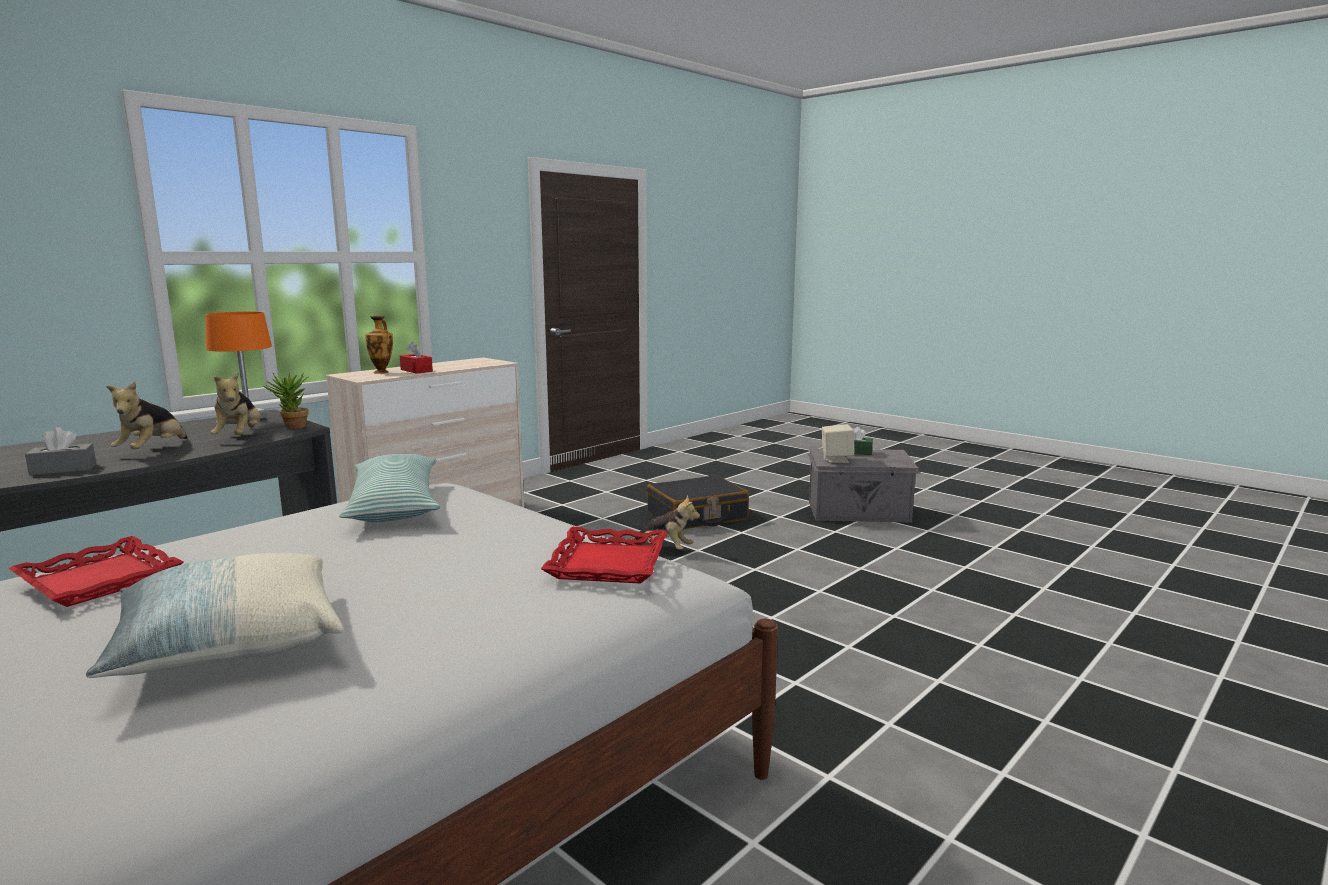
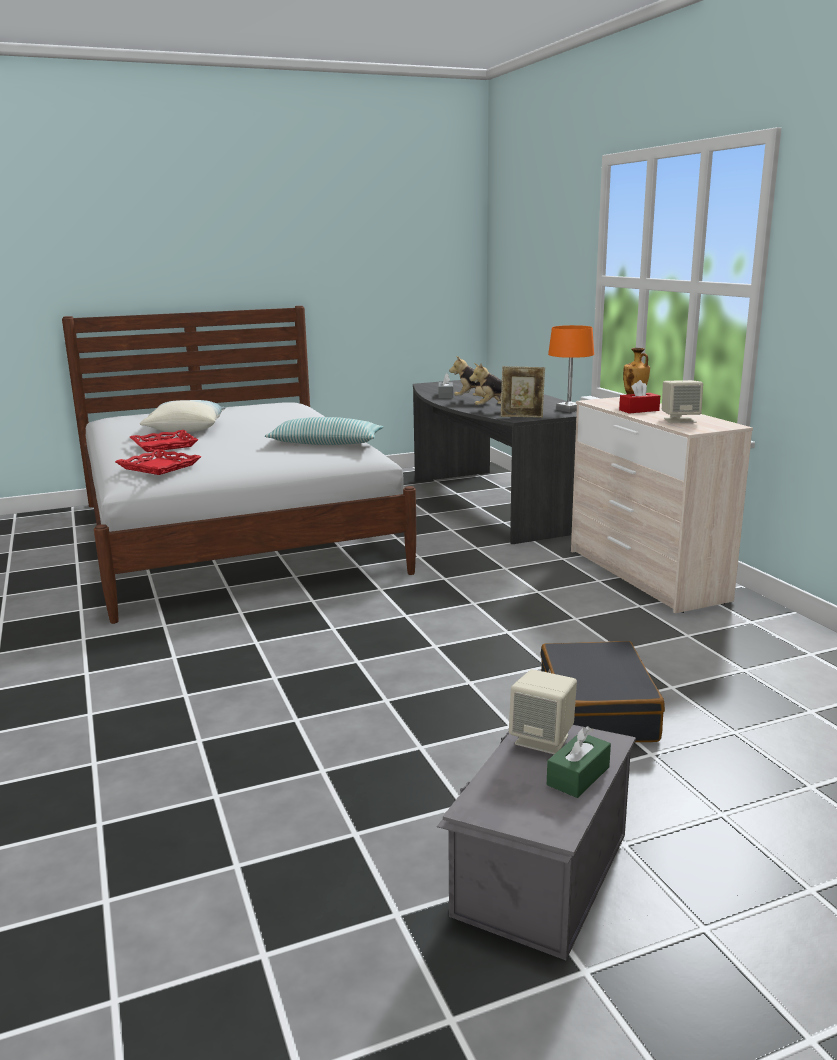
camera: 115 degrees right, 5 degrees up
(98, 580) = (282, 416): red tray -> red tray (164, 445)
(292, 427) = (522, 417): potted plant -> picture frame
(462, 364) = (679, 420): none -> beige speaker
(664, 550) = (484, 664): plush toy -> none

